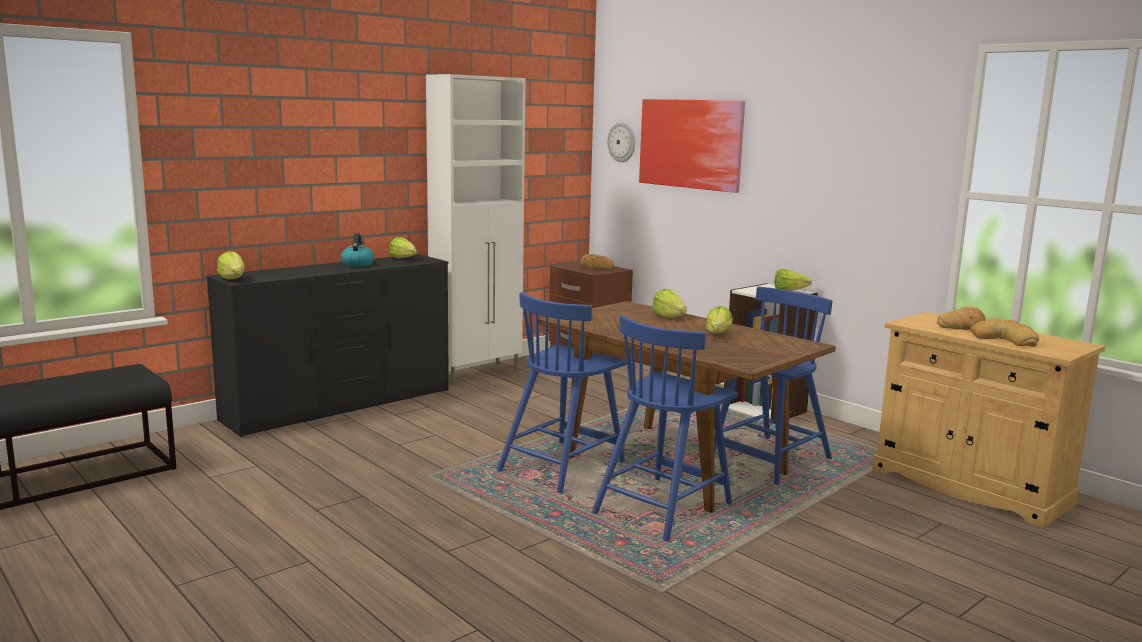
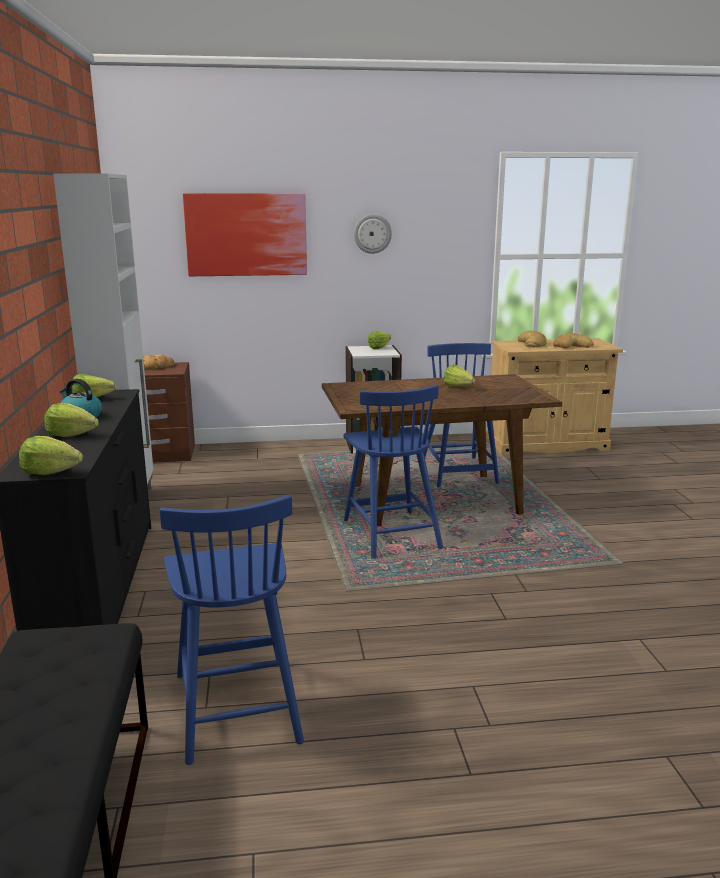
camera: 55 degrees left, 5 degrees up
(622, 142) = (155, 238): wall clock -> wall clock (372, 233)
(663, 508) = (500, 524): blue chair -> blue chair (236, 705)
(669, 317) = (392, 385): lettuce -> lettuce (71, 435)

